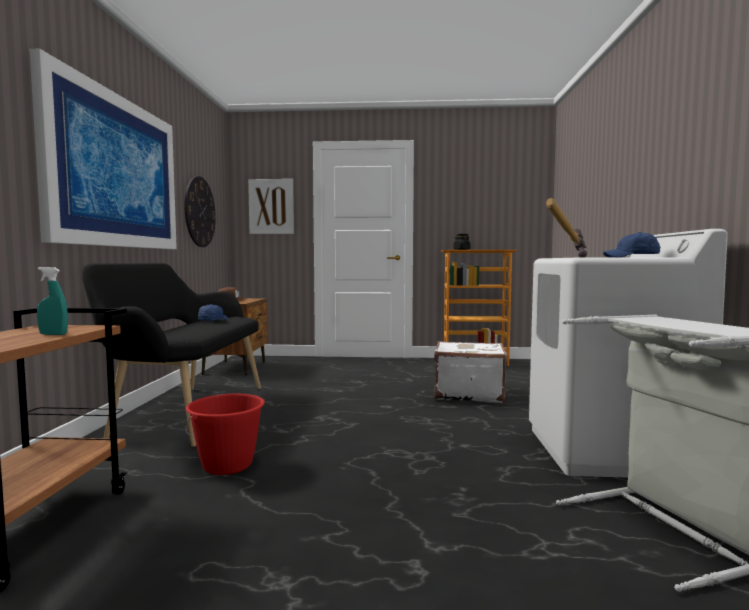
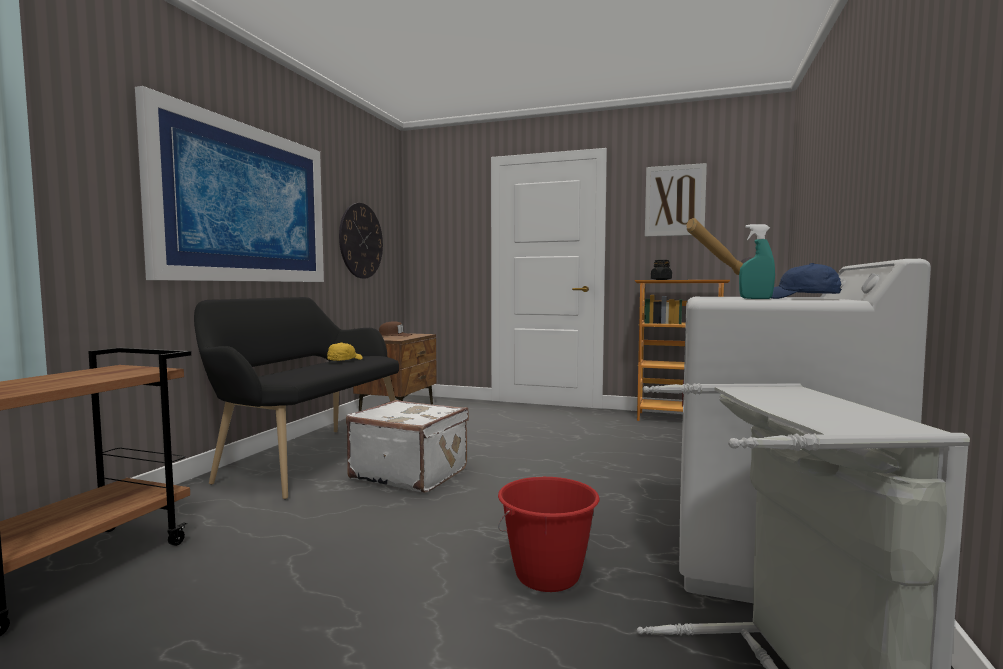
camera: 15 degrees right, 0 degrees up
(53, 334) = (98, 378): turquoise spray bottle -> turquoise spray bottle (755, 298)
(213, 321) = (344, 360): blue cap -> yellow cap
(227, 465) = (300, 525): red bucket -> red bucket (548, 576)
(271, 206) = (446, 232): picture -> picture (675, 200)
(468, 393) = (636, 461): white suitcase -> white suitcase (410, 473)

